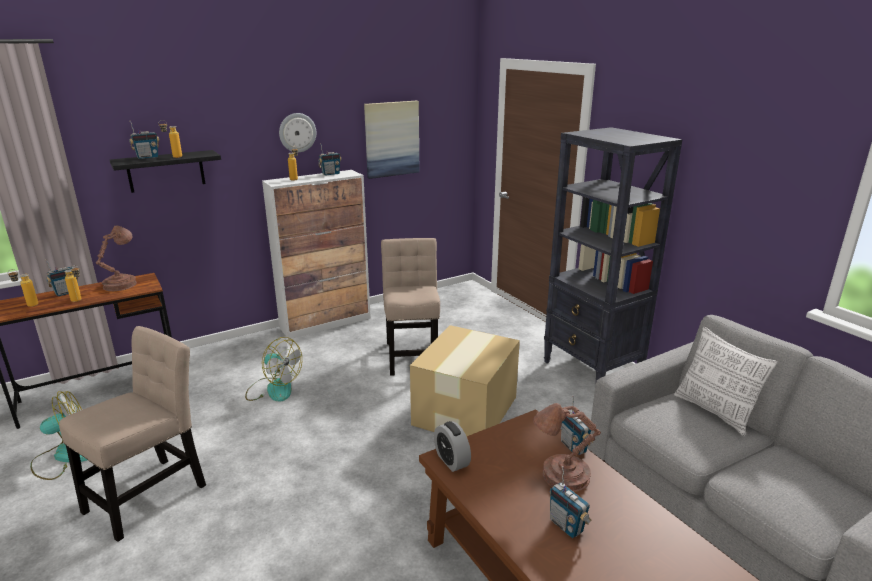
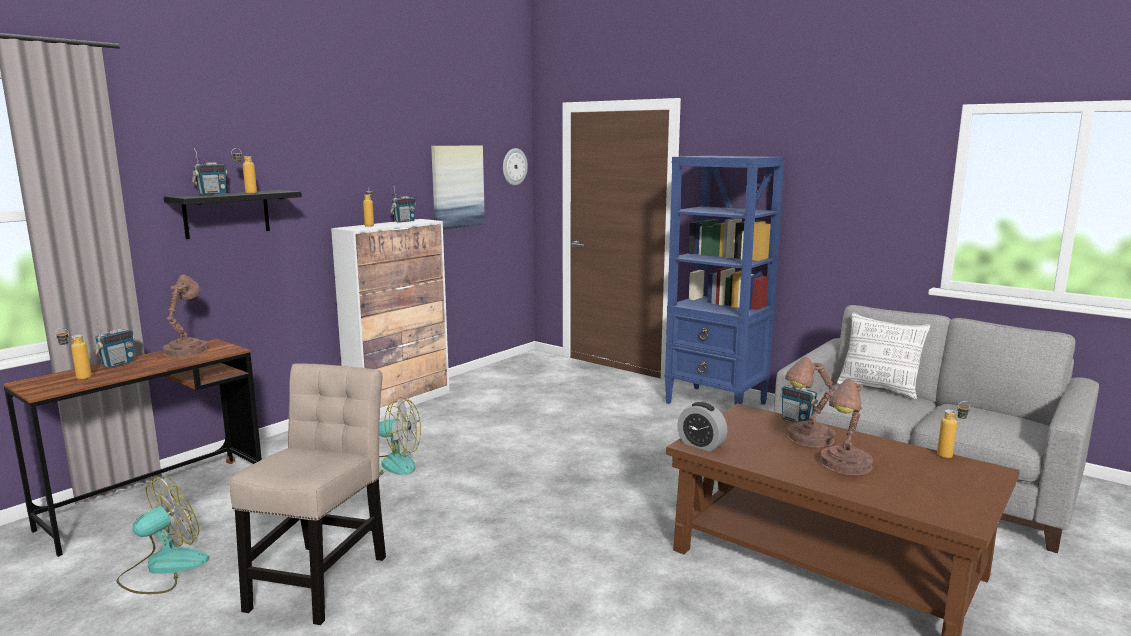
camera: 20 degrees left, 10 degrees down
(79, 300) = (148, 368): bottle -> bottle (950, 455)
(297, 132) = (366, 174): wall clock -> wall clock (514, 166)
(412, 355) = (525, 416): beige chair -> none
(466, 410) = (622, 449): cardboard box -> none
(566, 526) = (844, 466): radio -> brown table lamp
(592, 371) = (716, 403): black bookcase -> blue bookcase

